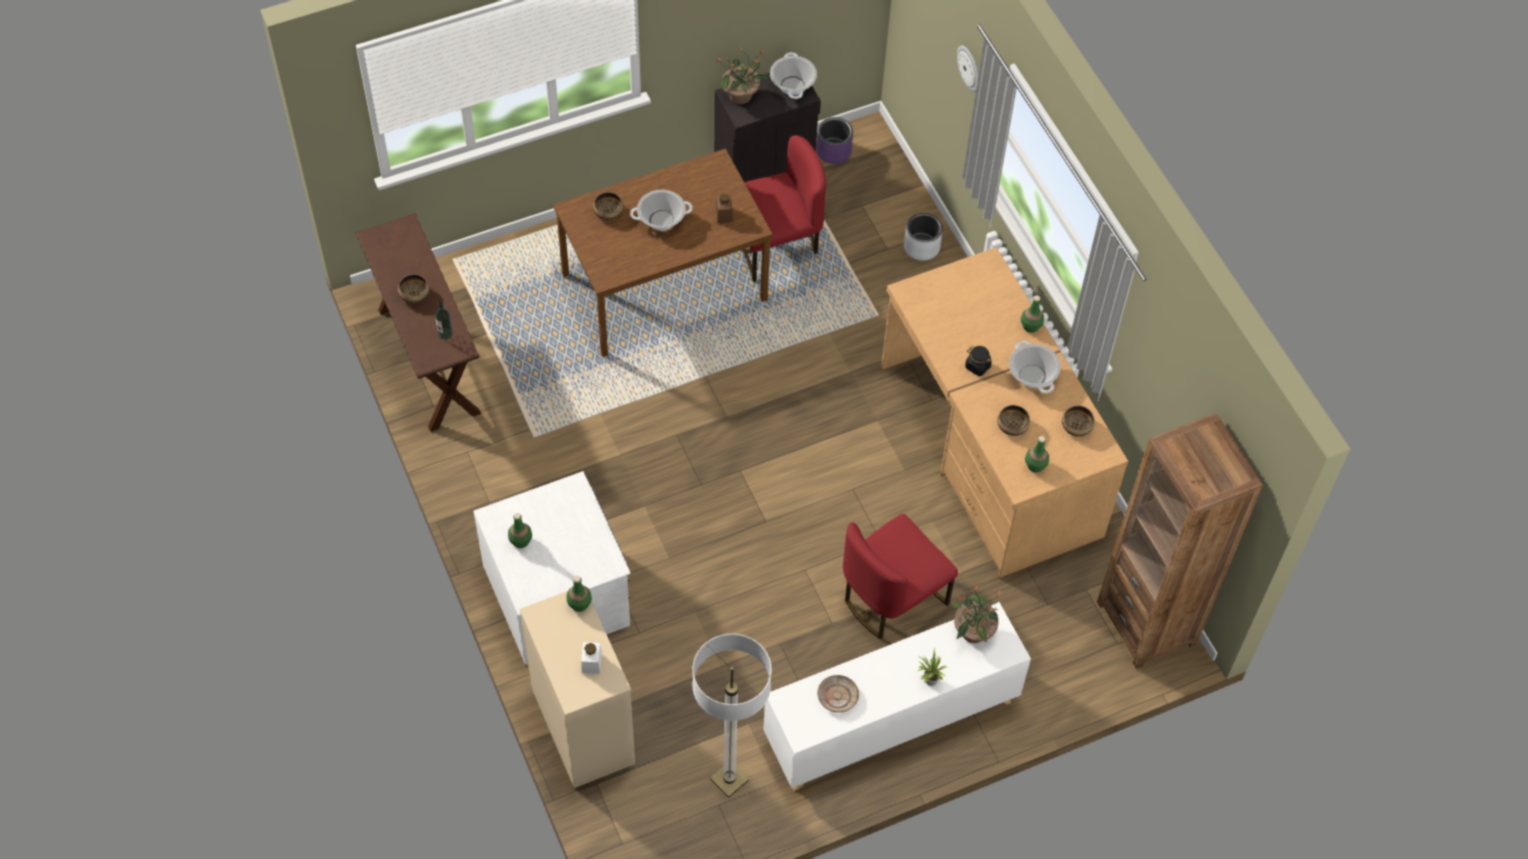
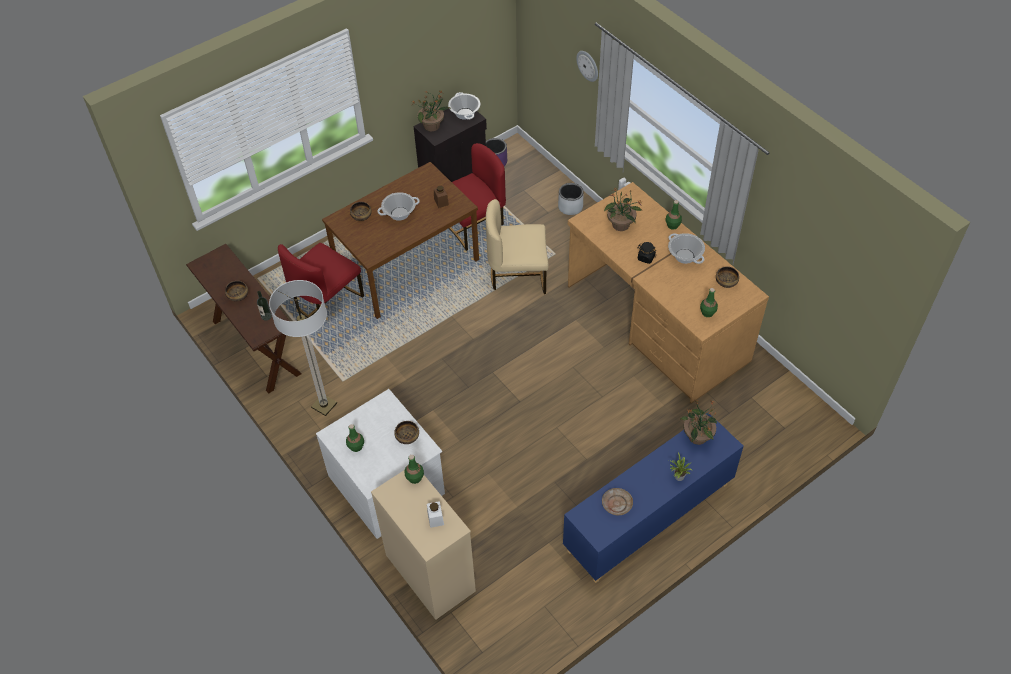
camera: 10 degrees left, 5 degrees down
(729, 779) = (547, 586): floor lamp -> floor lamp (324, 405)
(816, 335) = (518, 275): none -> beige chair
(890, 722) = (648, 518): white cabinet -> blue cabinet
(892, 598) = (622, 433): red chair -> red chair (327, 300)
(958, 310) = (621, 225): none -> potted plant
(1012, 426) = (682, 290): bowl -> bowl (407, 436)
(1146, 623) = (799, 410): brown bookcase -> none

